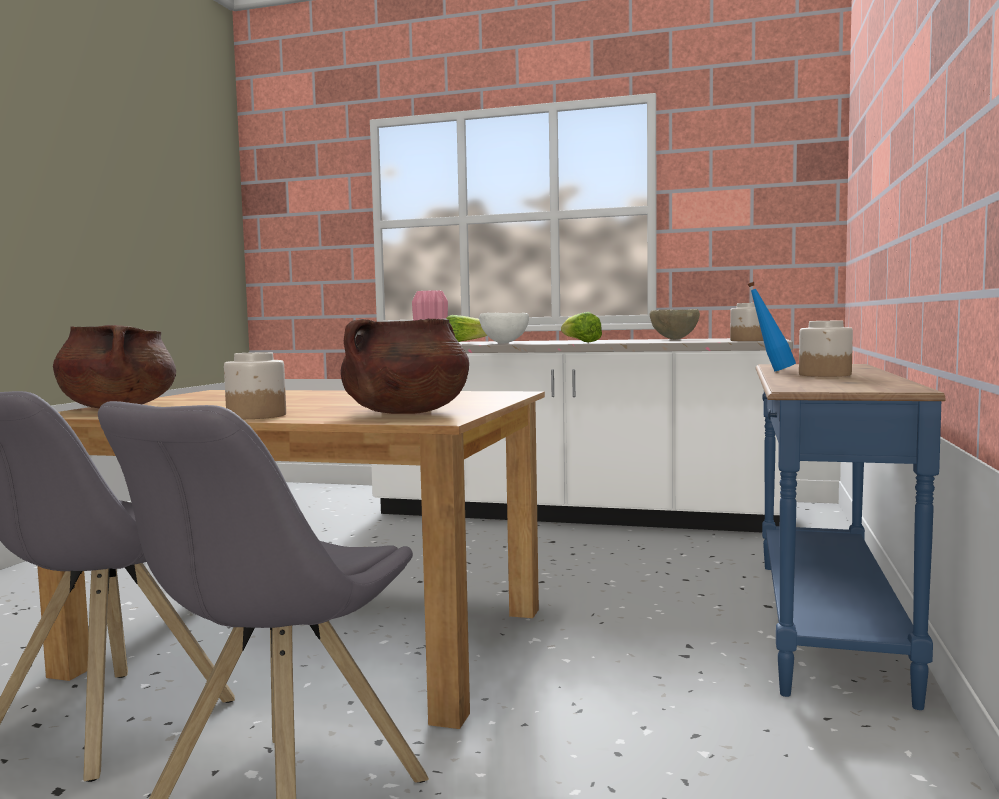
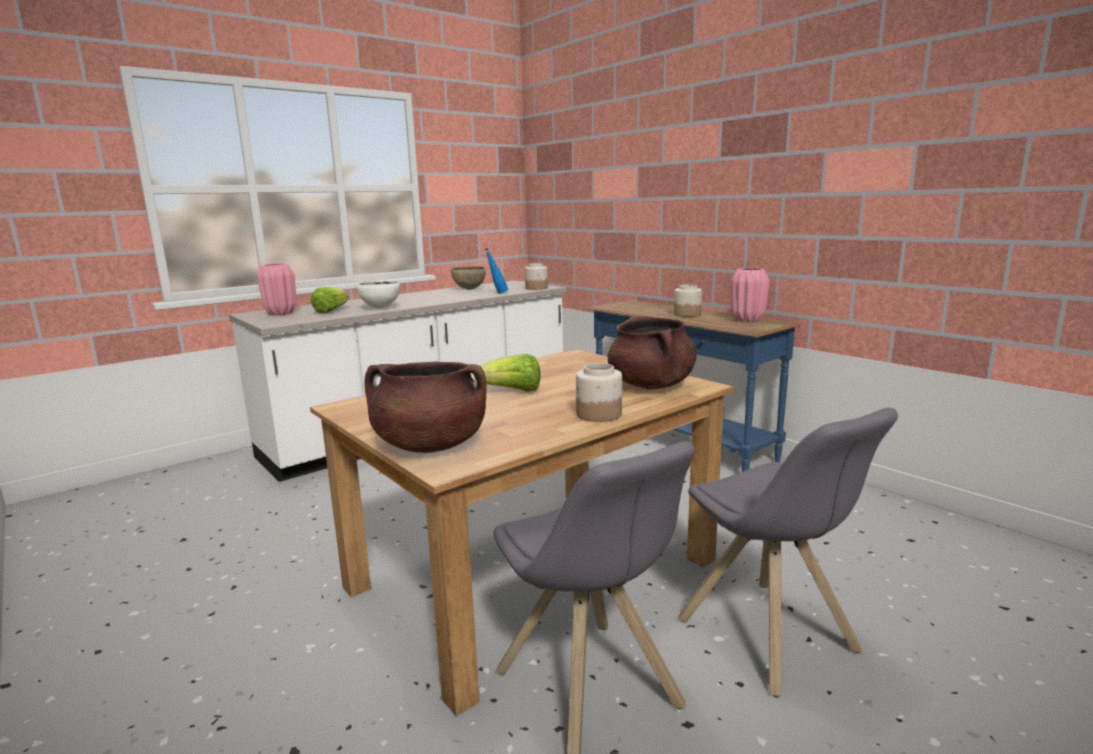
camera: 55 degrees left, 10 degrees up
(580, 342) = (435, 300): lettuce -> lettuce (513, 391)
(771, 371) = (646, 314): blue bottle -> blue bottle (497, 293)
(870, 384) = (747, 320): none -> pink vase

